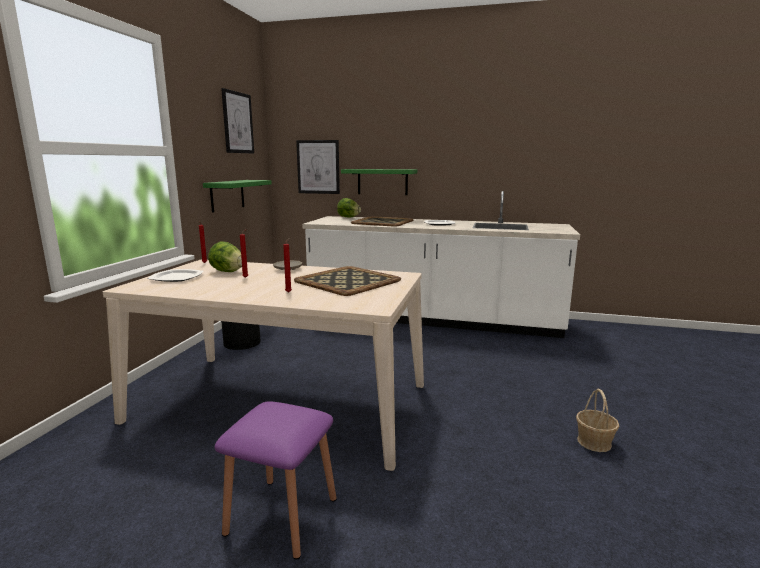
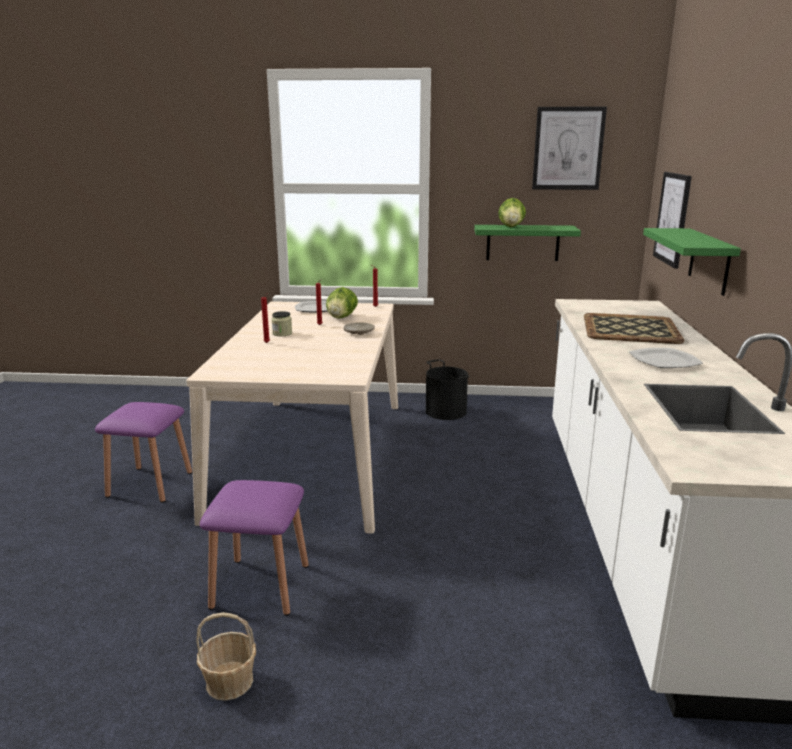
camera: 80 degrees right, 5 degrees up
(260, 288) = (282, 333): none -> jar
(347, 281) = (312, 357): tray -> none
(348, 217) = (660, 310): lettuce -> lettuce (511, 227)
(489, 431) = (260, 585): none -> purple stool

